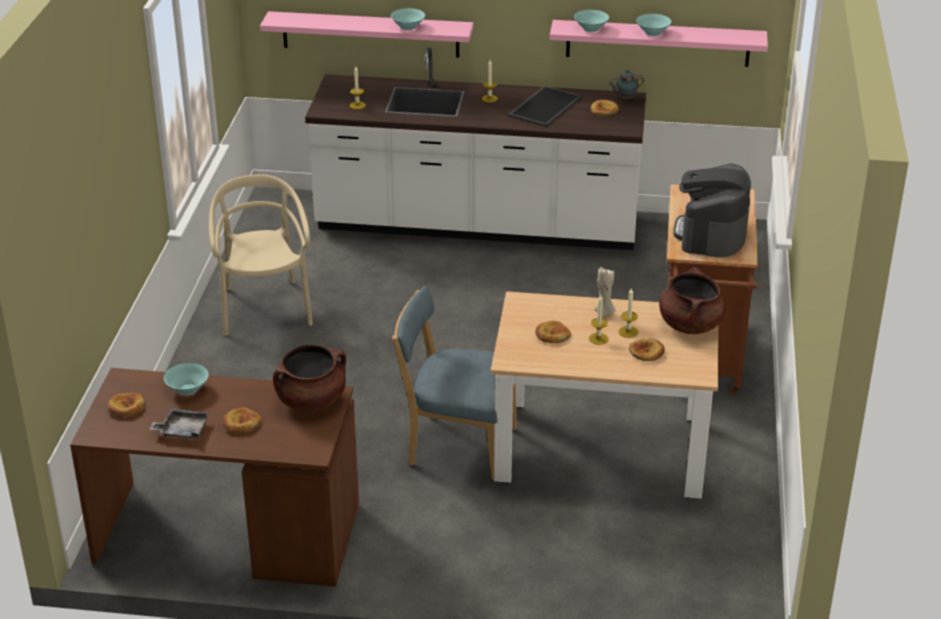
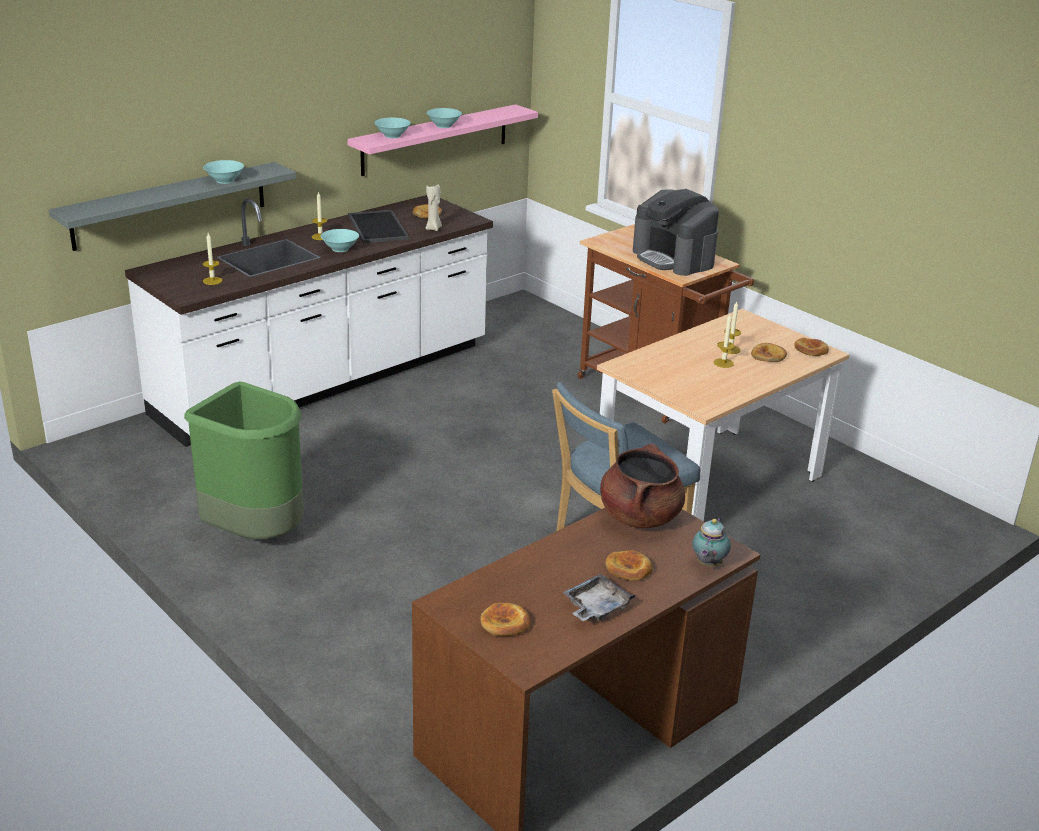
camera: 50 degrees left, 5 degrees down
(187, 389) = (524, 573): turquoise bowl -> turquoise bowl (340, 249)
(264, 308) = (256, 533): beige chair -> green trash can
(370, 34) = (170, 205): pink shelf -> grey shelf
(552, 335) = (691, 376): bread -> bread (811, 350)
(604, 313) = (690, 345): beige candle -> beige candle (433, 228)
(624, 98) = (424, 202): teapot -> teapot (707, 564)
(690, 325) = (753, 326): brown cooking pot -> none

